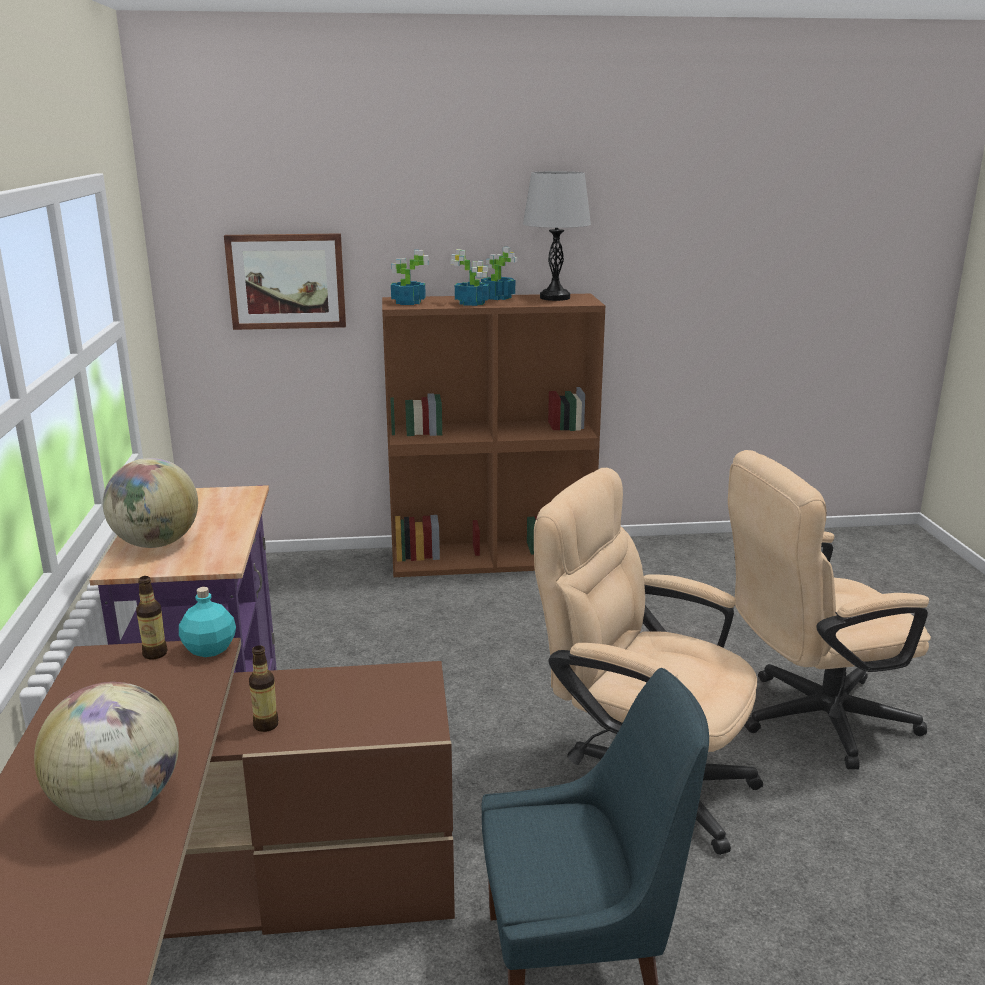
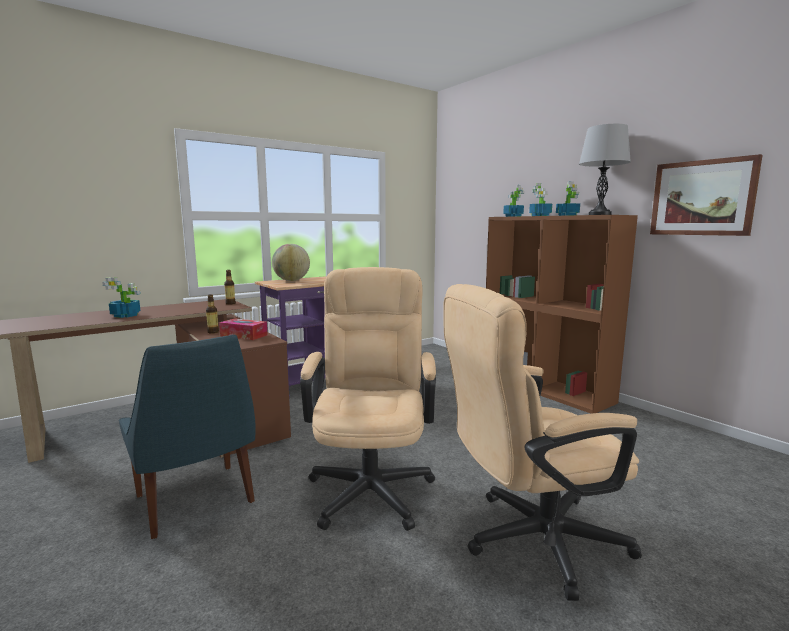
camera: 60 degrees right, 10 degrees down
(118, 804) = (126, 315): globe -> potted plant
(210, 649) = (238, 306): turquoise bottle -> none
(286, 281) = (479, 209): picture -> picture (702, 198)
(343, 694) = (244, 335): none -> tissue box
(810, 719) = (530, 540): beige office chair -> beige office chair turned 60 degrees counterclockwise

